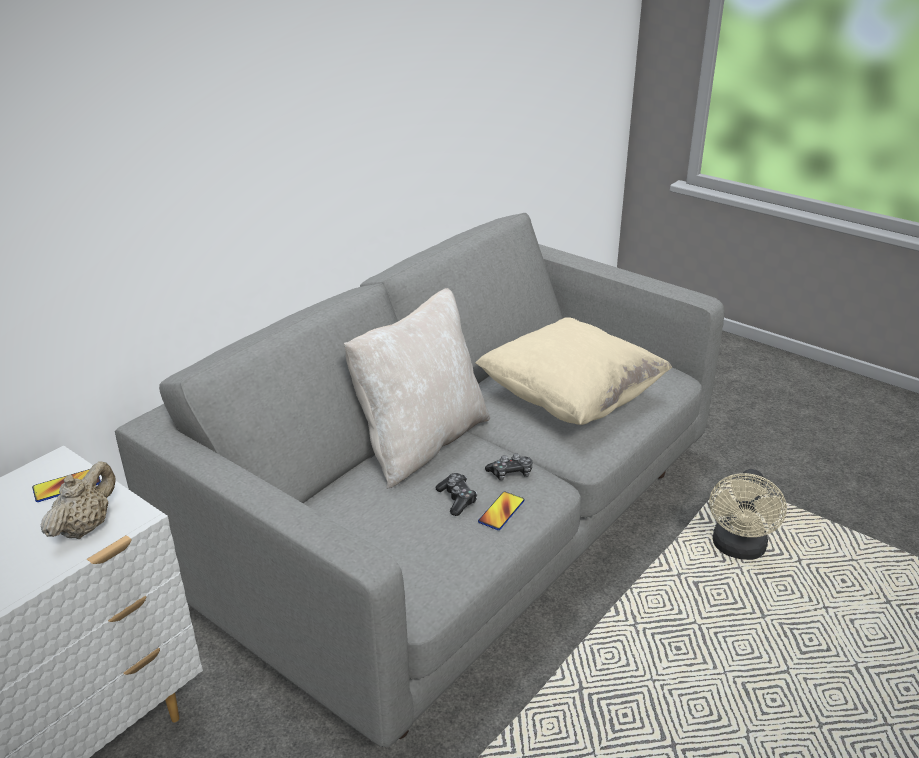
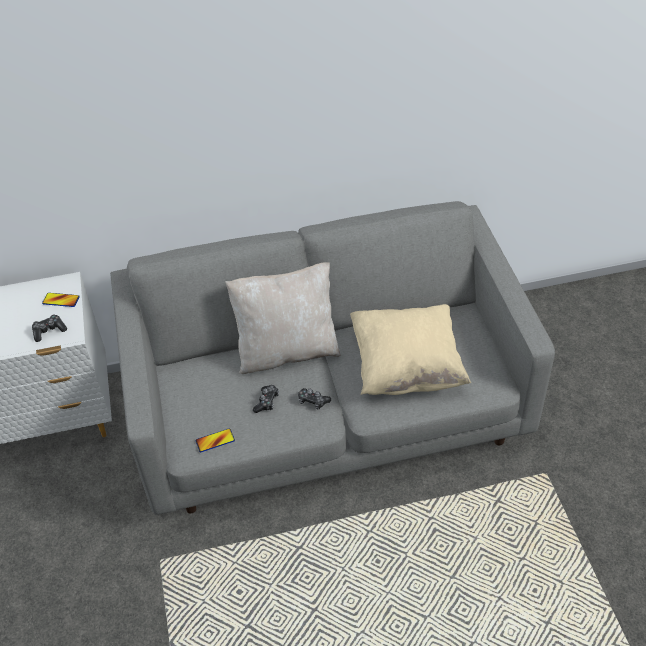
camera: 40 degrees right, 15 degrees up
(85, 527) = (49, 331): beige teapot -> game controller
(501, 511) = (281, 424): phone -> phone (215, 441)
(738, 549) = (490, 525): beige fan -> none

